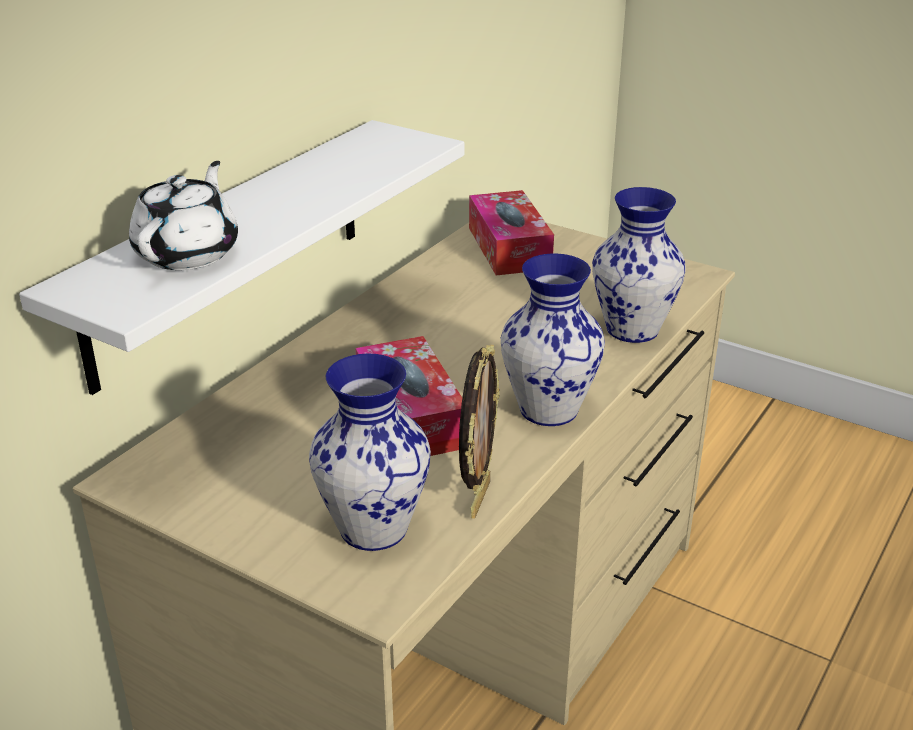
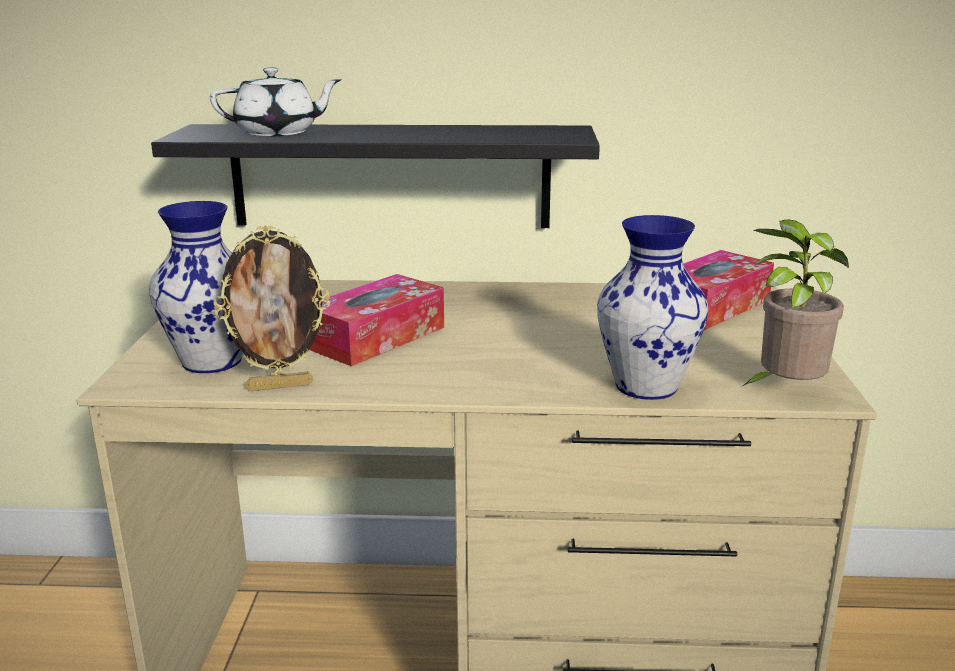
camera: 60 degrees right, 10 degrees down
(230, 250) = (390, 176): white shelf -> black shelf
(547, 410) = (445, 381): vase -> none
(682, 285) = (785, 391): none -> potted plant

